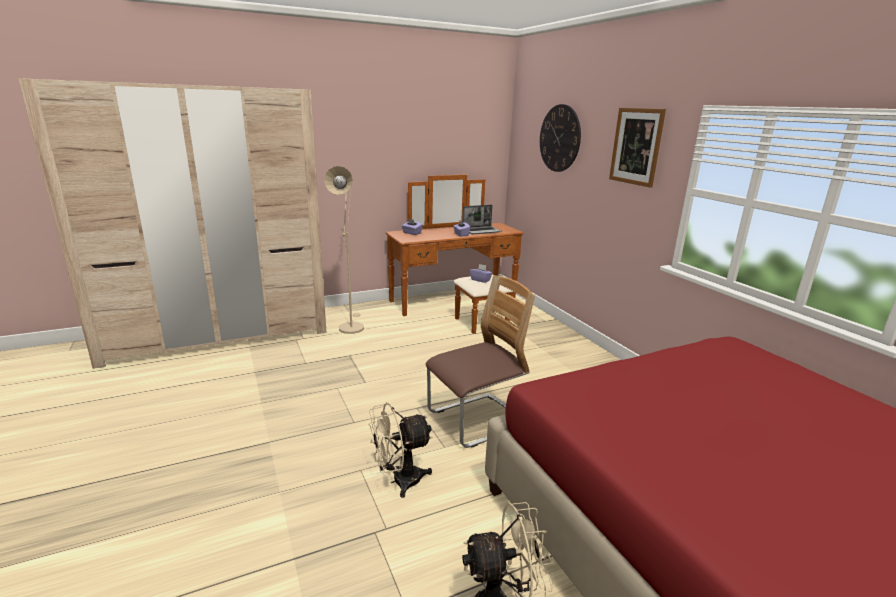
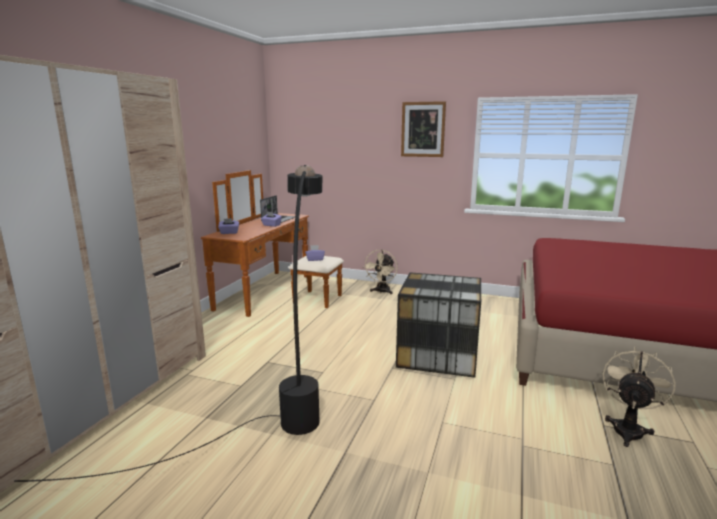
camera: 45 degrees left, 5 degrees down
(310, 384) = (283, 397): none -> black floor lamp
(351, 326) = (218, 342): beige floor lamp -> none
(399, 481) = (474, 412): beige fan -> beige fan (381, 292)
(476, 421) = (439, 355): chair -> storage box
(560, 138) = (337, 130): wall clock -> none

